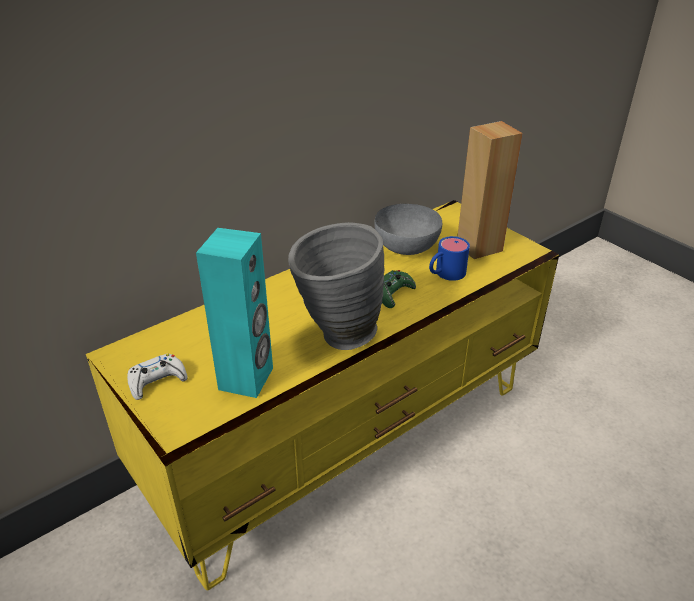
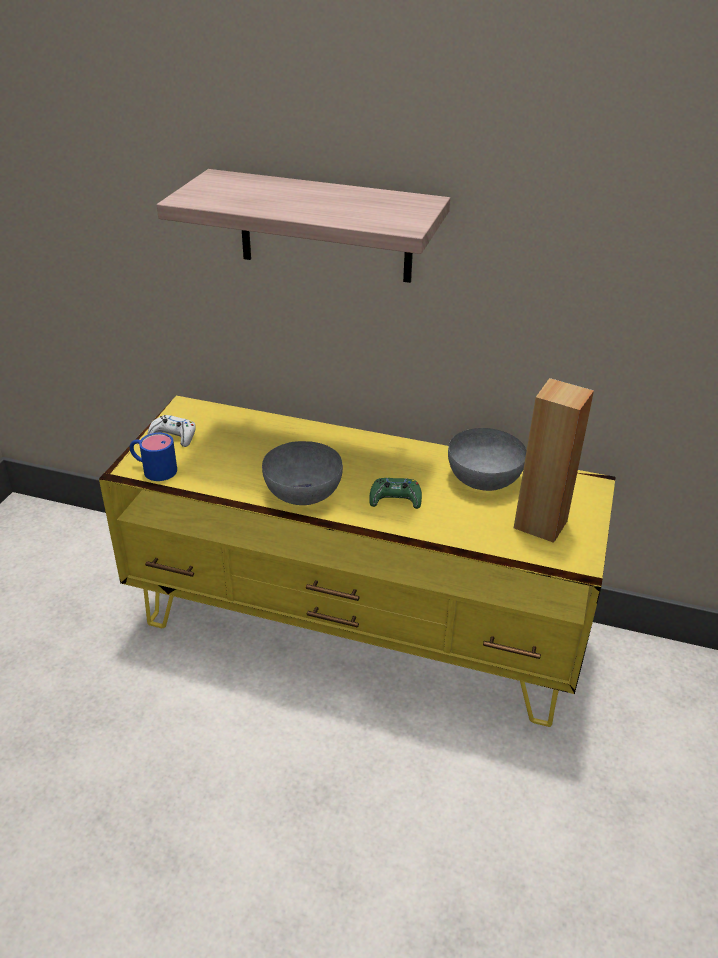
camera: 55 degrees right, 0 degrees up
(219, 82) = (325, 227): none -> shelf
(247, 379) = (210, 472): turquoise speaker -> none
(336, 336) = (302, 492): grey vase -> grey bowl
(445, 274) = (463, 519): blue mug -> blue mug (153, 469)

